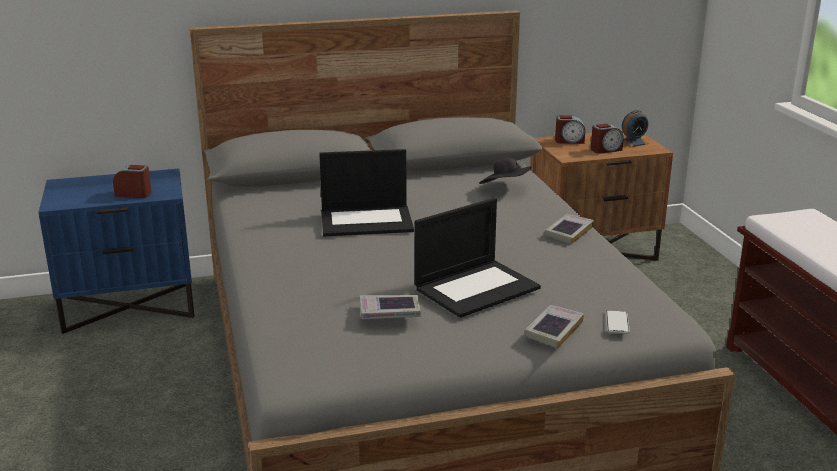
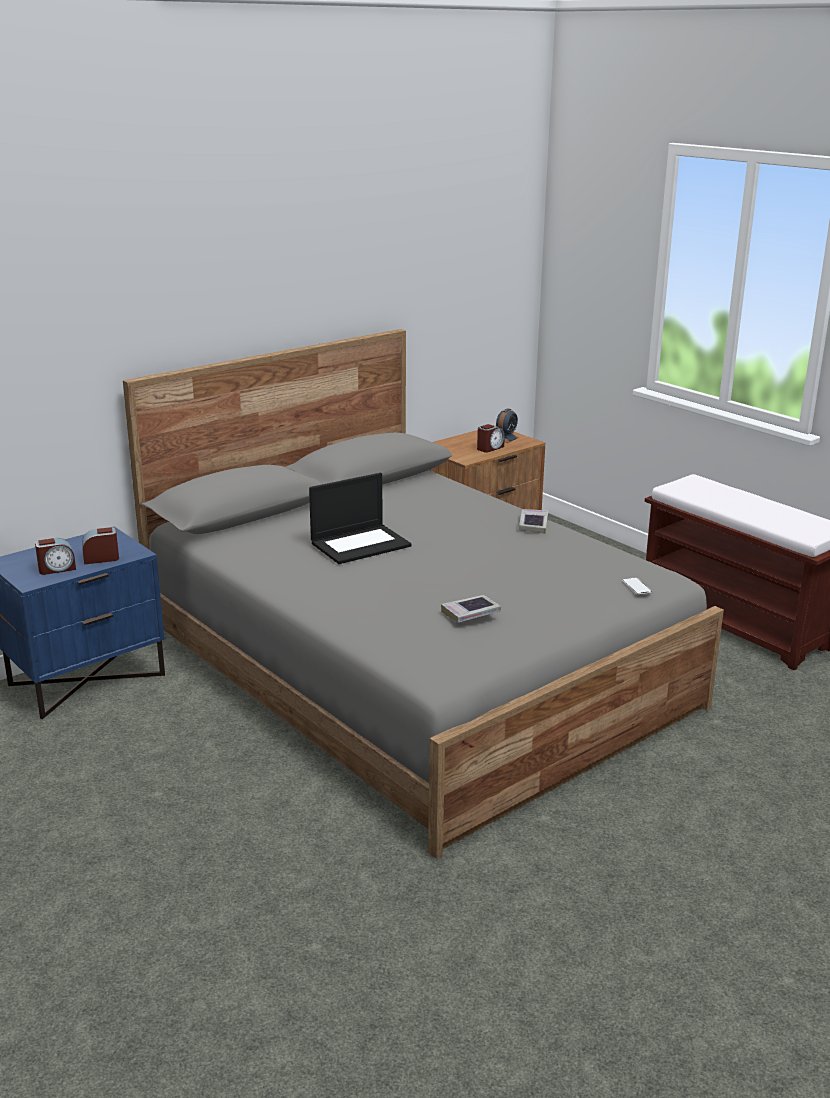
camera: 25 degrees left, 0 degrees up
(477, 288) = (512, 581): laptop -> none
(505, 188) = (444, 496): black hat -> none
(553, 330) = (599, 601): book -> none
(569, 141) = (451, 444): alarm clock -> alarm clock (57, 569)

